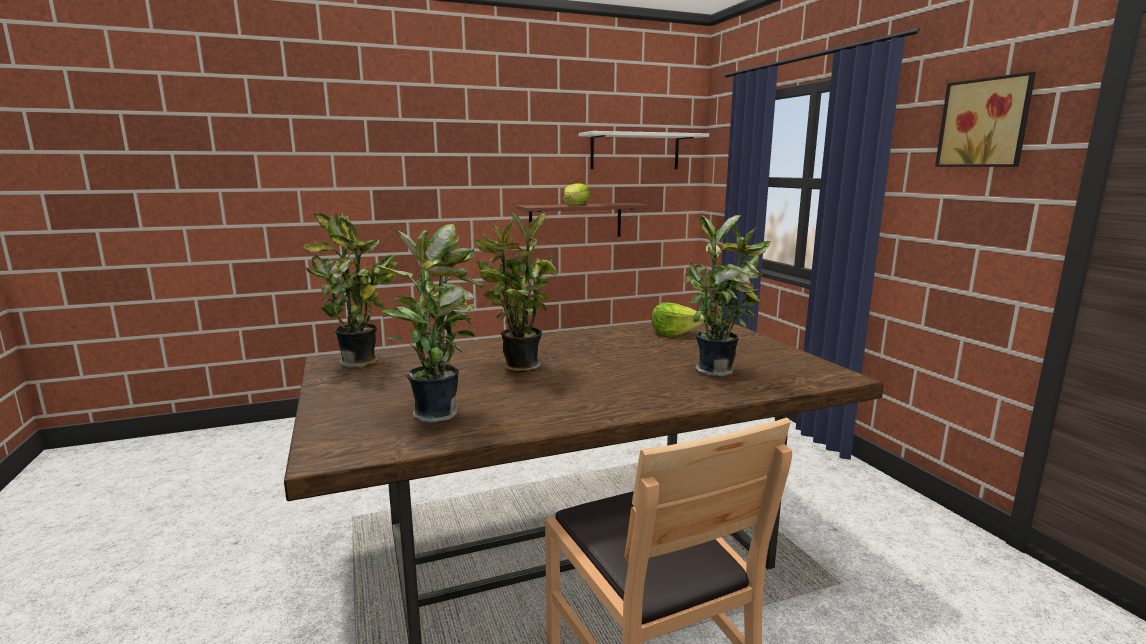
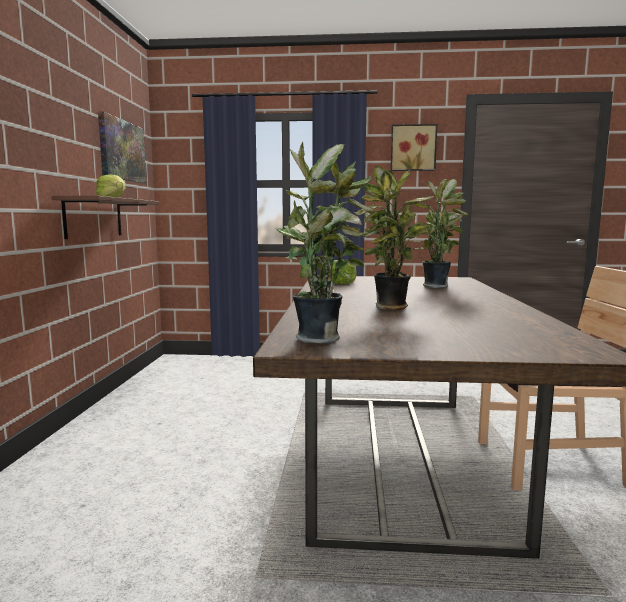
camera: 65 degrees left, 5 degrees down
(438, 412) = (494, 327): potted plant -> none
(635, 151) = (121, 150): white shelf -> picture

